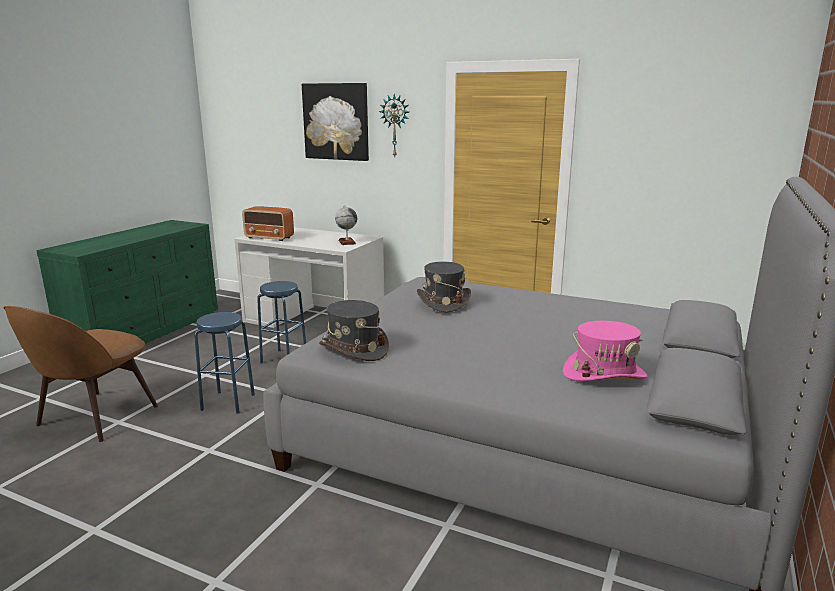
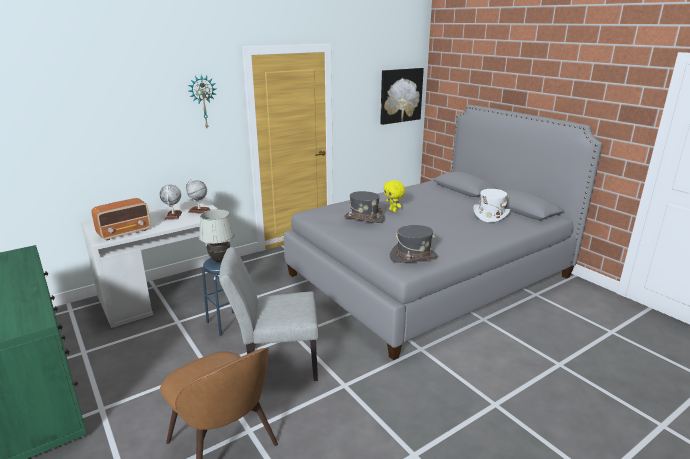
camera: 60 degrees left, 5 degrees up
(228, 402) = (275, 364): blue stool -> grey chair
(282, 284) = (220, 260): none -> white table lamp
(324, 239) = (173, 216): none -> globe
(336, 121) = (140, 105): picture -> picture (400, 95)
(502, 311) = (393, 210): none -> yellow plush toy
(604, 374) = (490, 215): pink hat -> white hat

